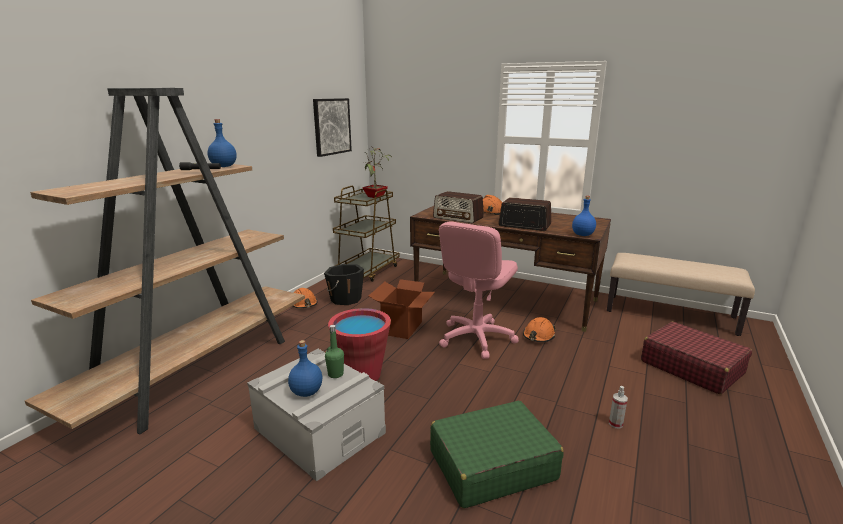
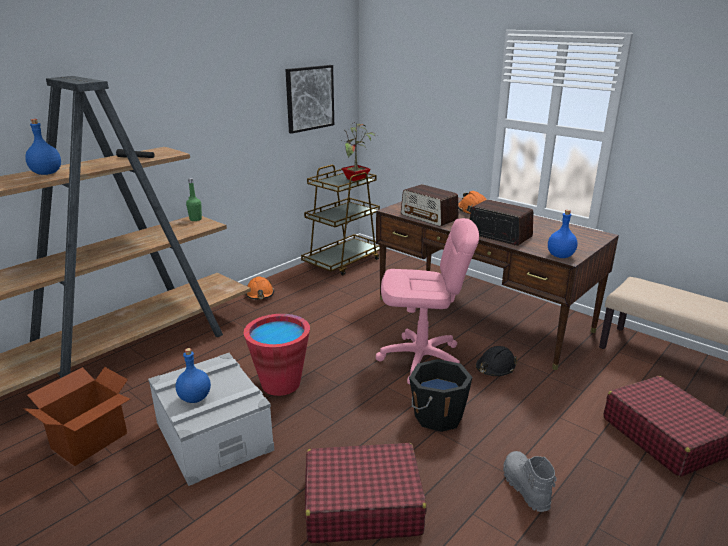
camera: 15 degrees right, 5 degrees up
(223, 166) = (161, 153): blue bottle -> blue bottle (46, 173)
(335, 374) = (231, 383): green bottle -> green bottle (195, 219)
(345, 299) = (304, 293): black bucket -> black bucket (437, 416)
(402, 328) = (348, 336): cardboard box -> cardboard box (90, 441)
(476, 338) = (421, 360): pink office chair -> pink office chair turned 135 degrees counterclockwise
(491, 465) = (362, 505): green suitcase -> red suitcase
(538, 336) = (495, 368): orange hard hat -> black hard hat
(615, 424) = (524, 487): spray bottle -> grey boot

